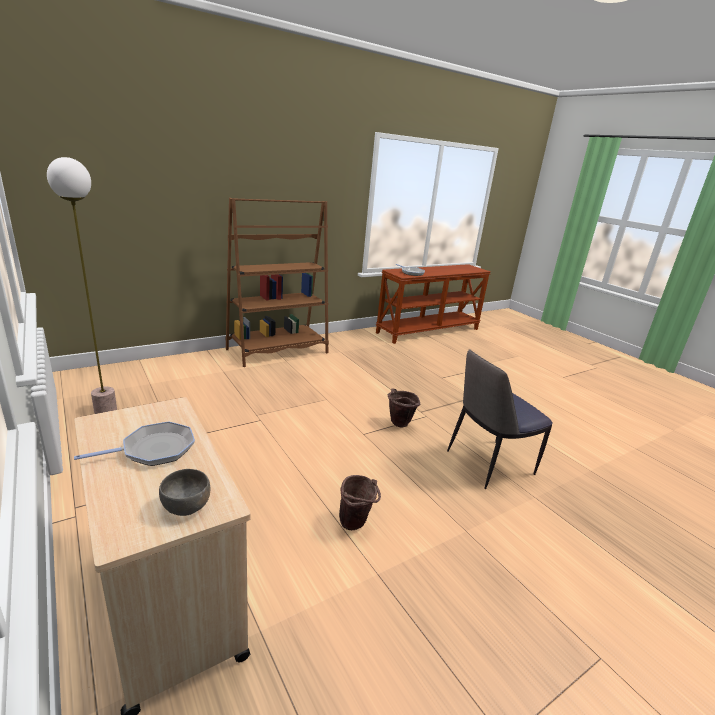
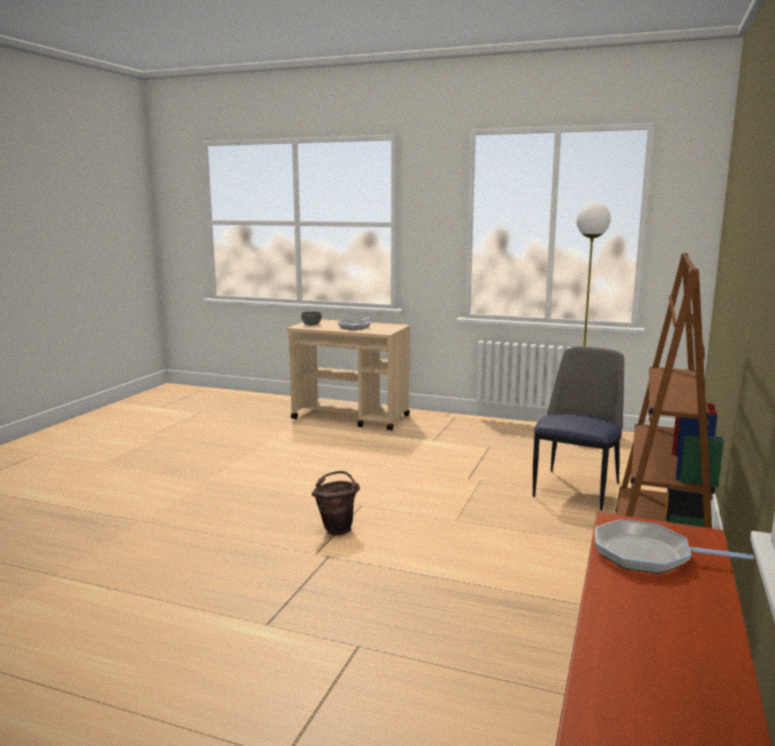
camera: 145 degrees right, 10 degrees down
(356, 524) = (292, 458): brown bucket -> none
(487, 463) = (202, 531): chair -> chair (576, 488)

